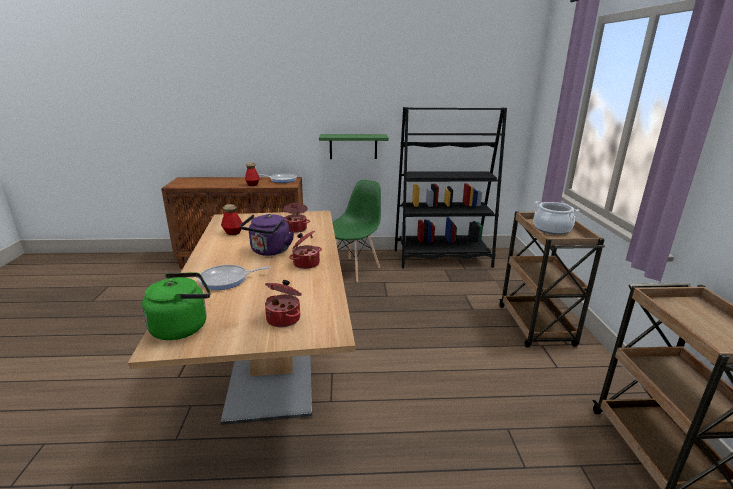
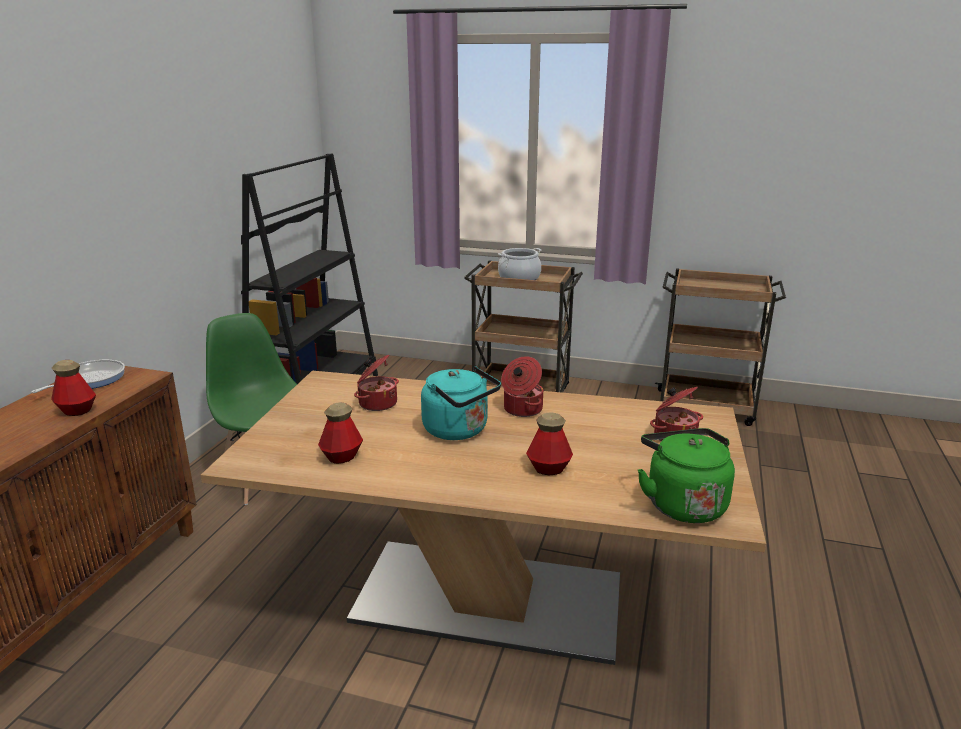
camera: 70 degrees left, 0 degrees up
(226, 280) = (548, 469): frying pan -> bottle
(269, 251) = (459, 430): purple kettle -> turquoise kettle
(353, 146) = (157, 267): green shelf -> none

